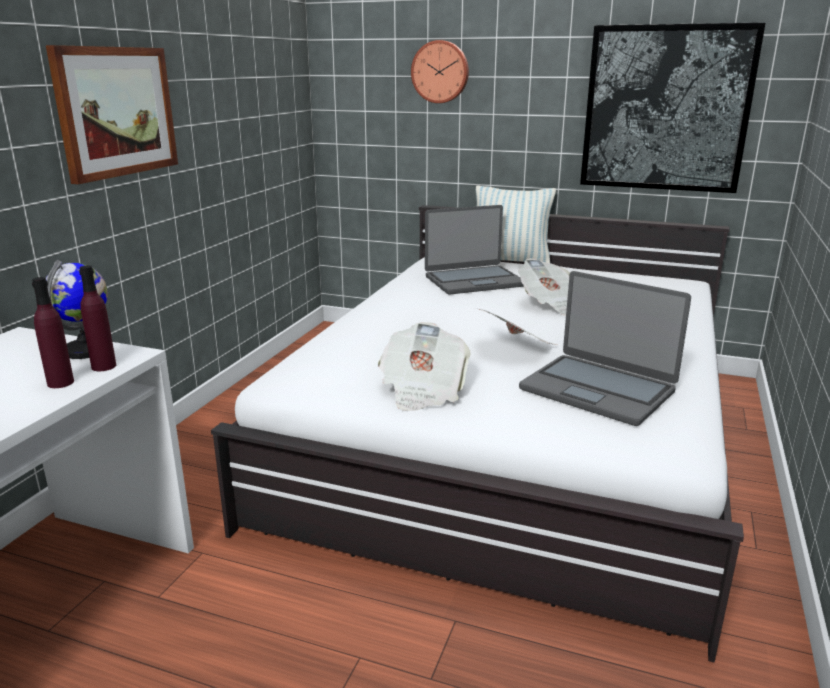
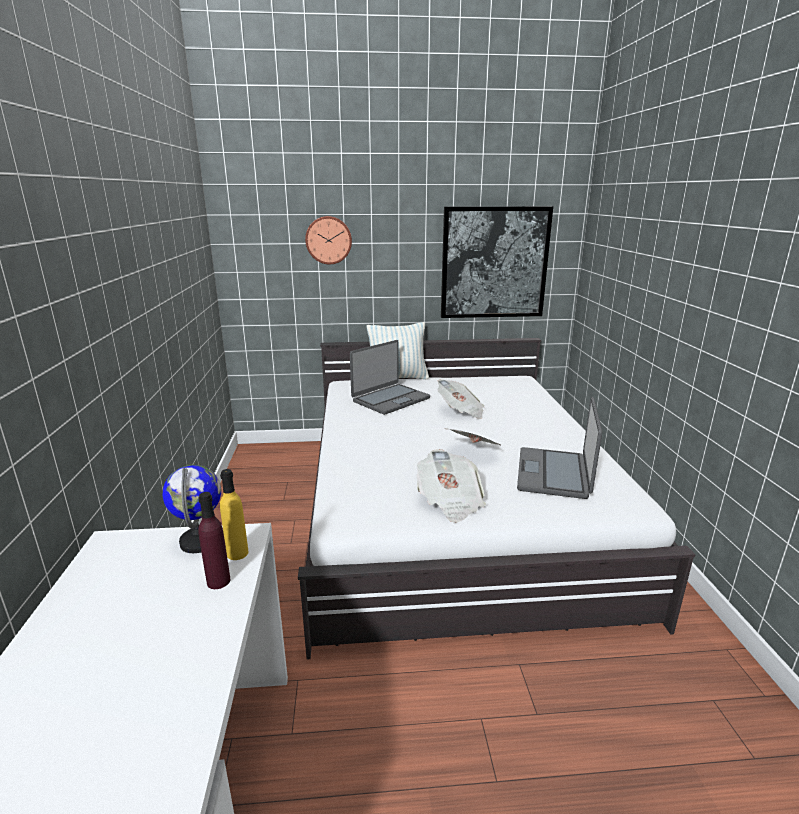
camera: 25 degrees left, 0 degrees up
(104, 366) = (237, 553): purple bottle -> yellow bottle
(116, 112) = (122, 306): picture -> none
(598, 390) = (554, 474): laptop -> laptop turned 90 degrees clockwise

